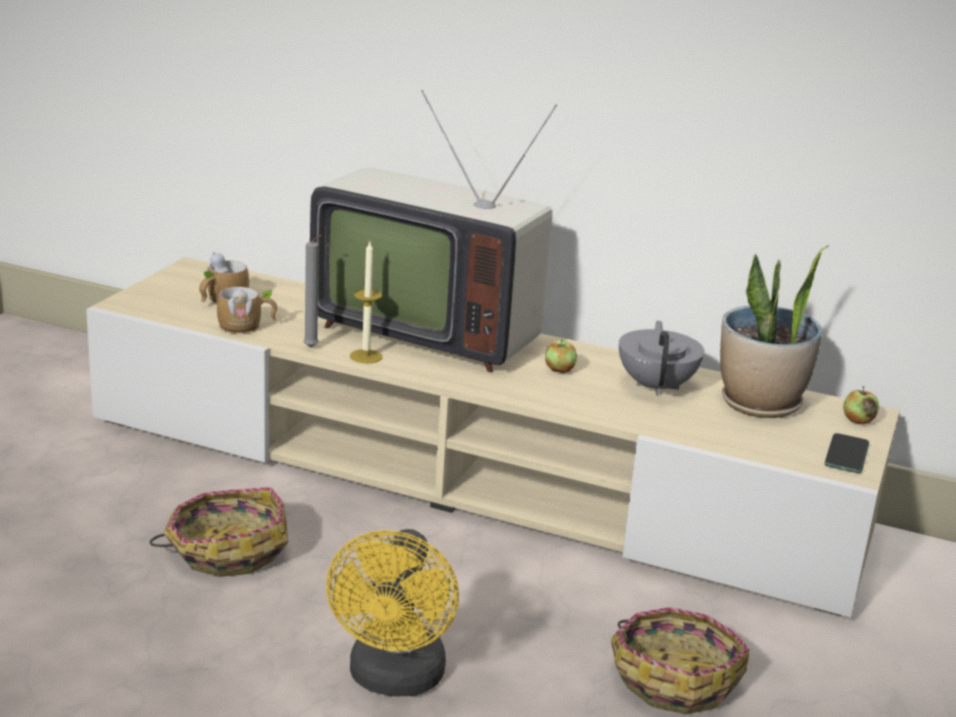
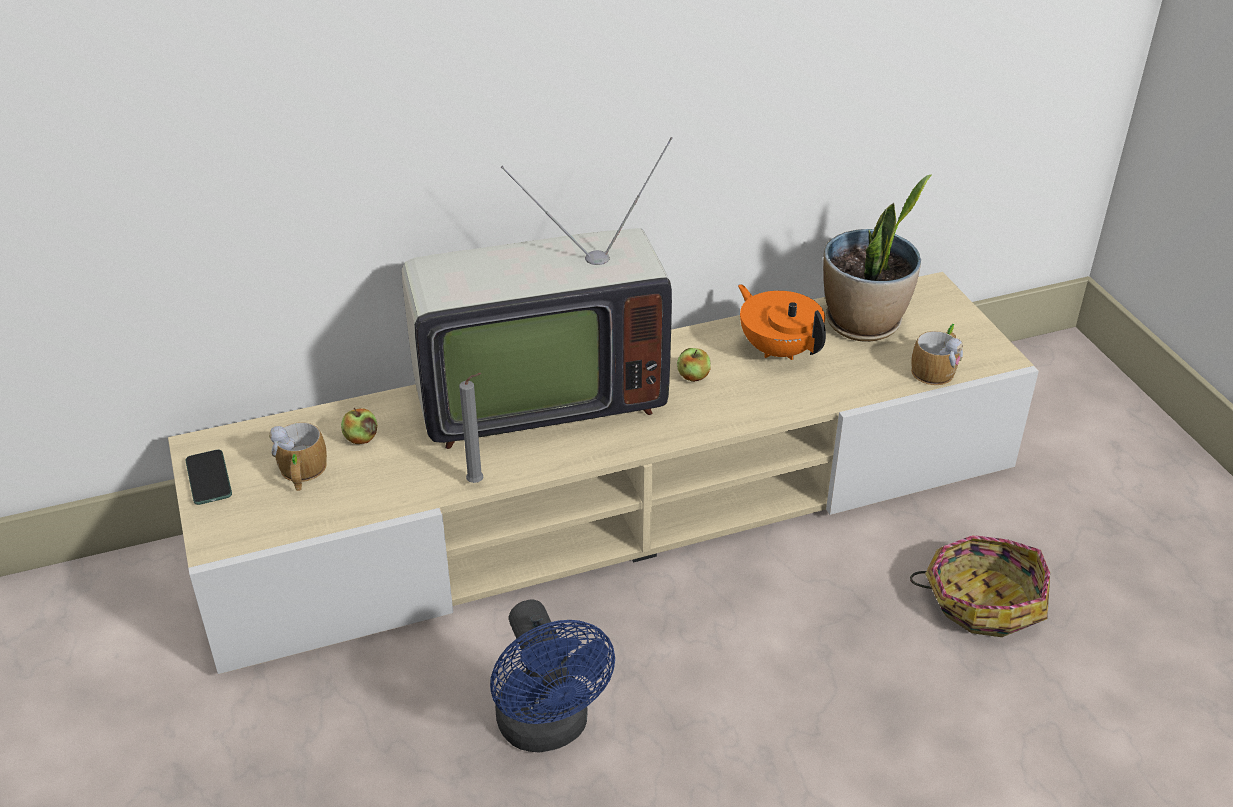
camera: 40 degrees left, 15 degrees up
(226, 549) = (548, 729): basket -> blue fan
(247, 326) = (380, 493): mug -> mug (937, 369)
(366, 356) = (534, 462): candle -> none
(394, 680) = (836, 751): yellow fan -> none
(657, 386) = (778, 349): grey teapot -> orange teapot
(846, 455) = (976, 342): phone -> phone (209, 478)
(858, 420) = (937, 300): apple -> apple (361, 438)

